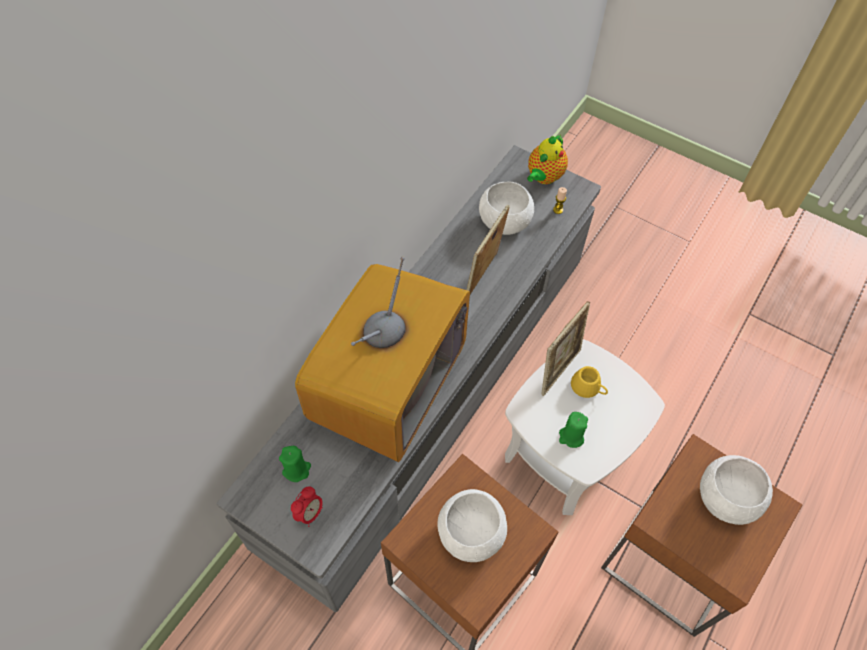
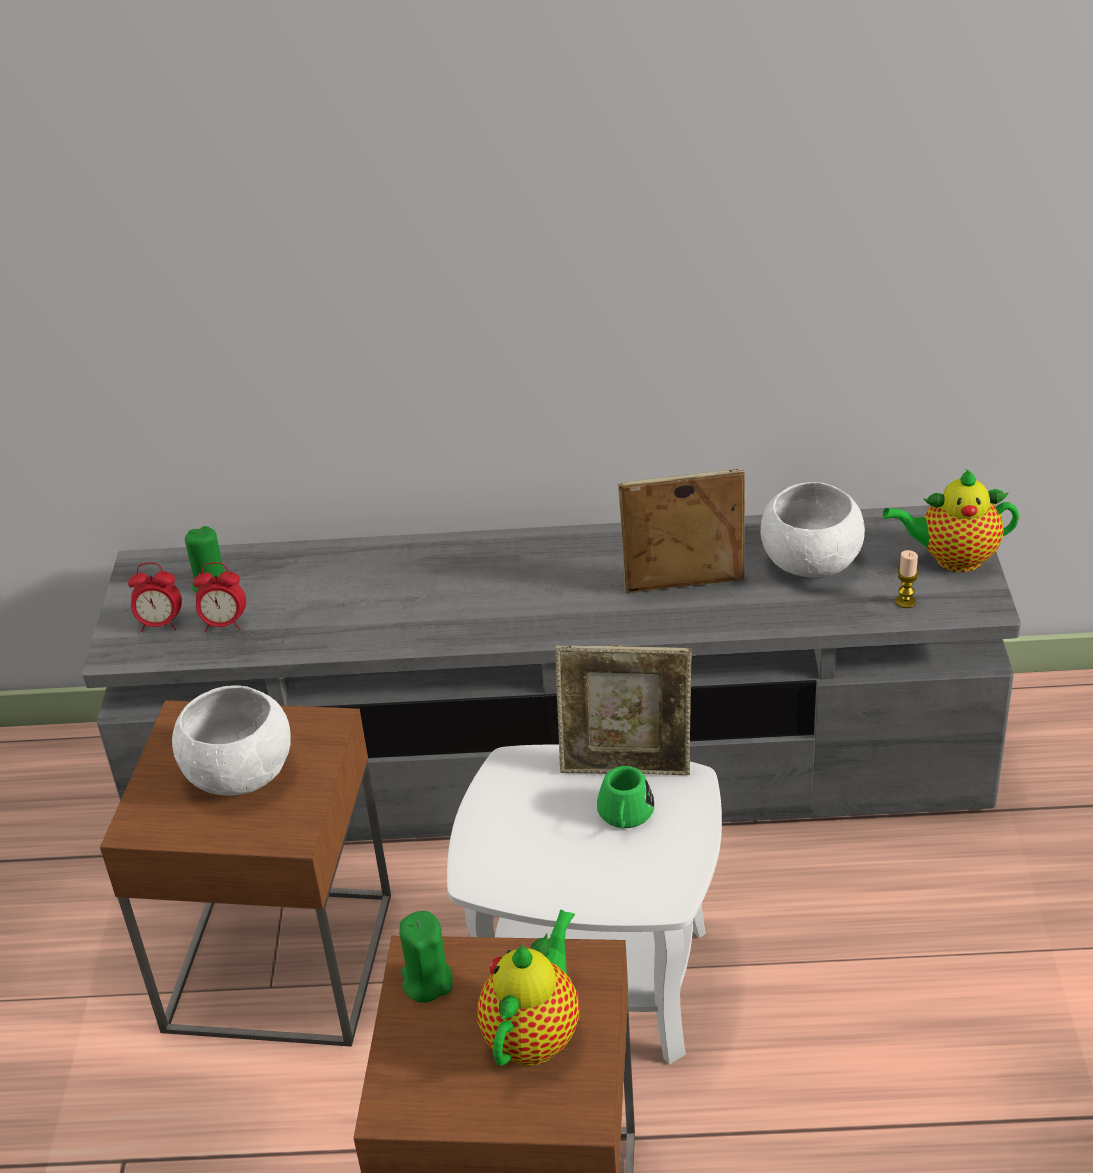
camera: 60 degrees right, 20 degrees down
(338, 481) = (224, 624): none -> alarm clock
(388, 386) = (404, 595): television -> none
(571, 436) = (516, 836): green candle -> green candle (427, 981)
(588, 388) = (625, 816): yellow mug -> green mug
(727, 498) = (535, 1034): white bowl -> teapot

